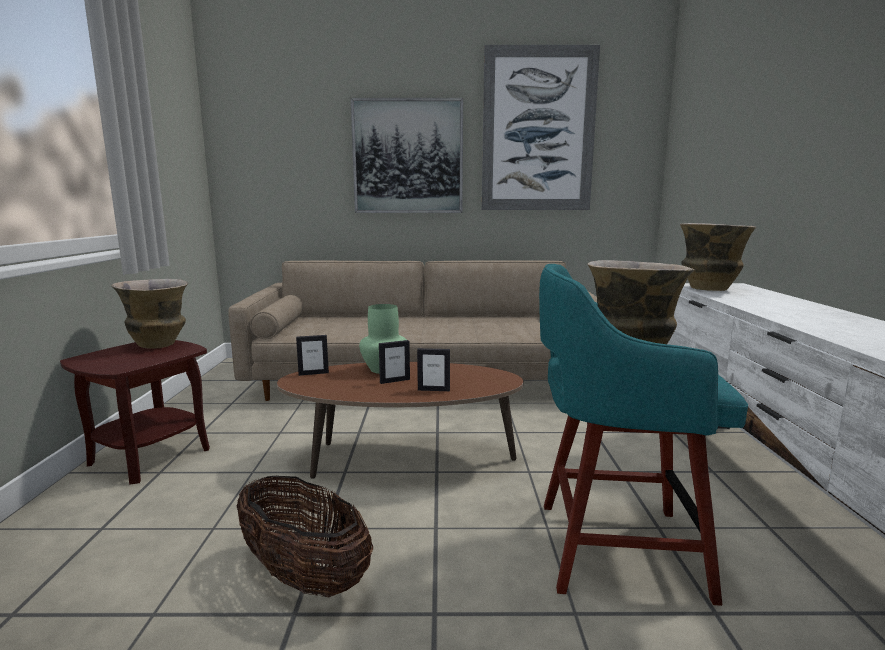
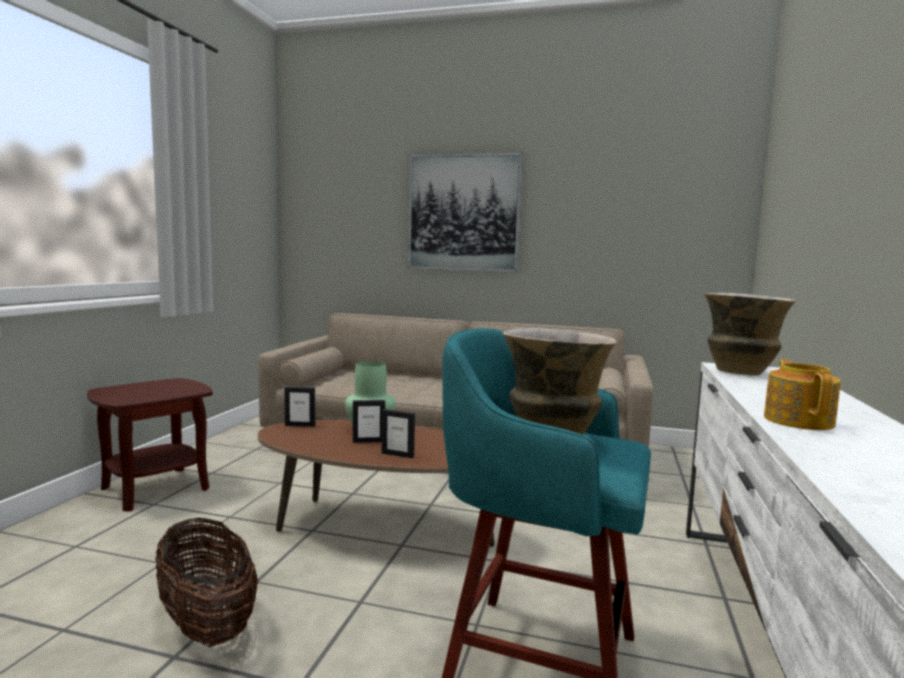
camera: 15 degrees right, 5 degrees down
(159, 345) = (177, 384): vase -> none
(538, 130) = (604, 185): picture -> none
(813, 322) = (798, 420): none -> teapot

